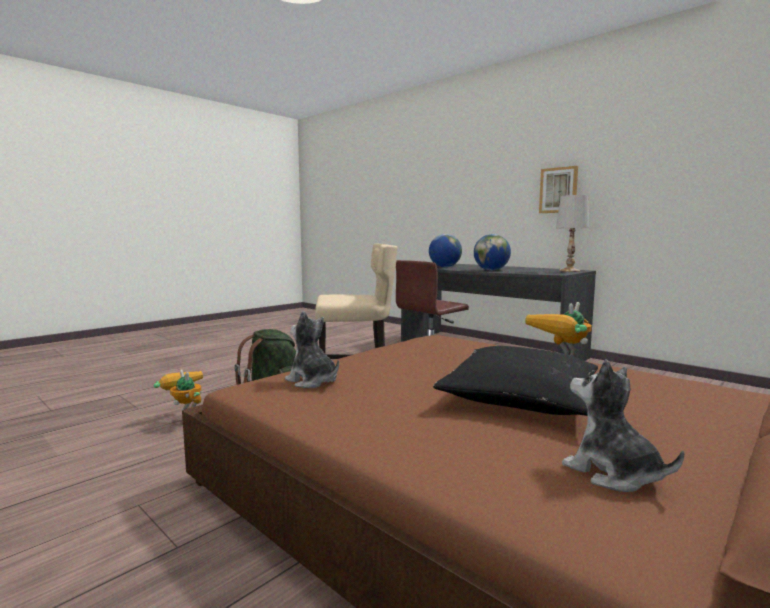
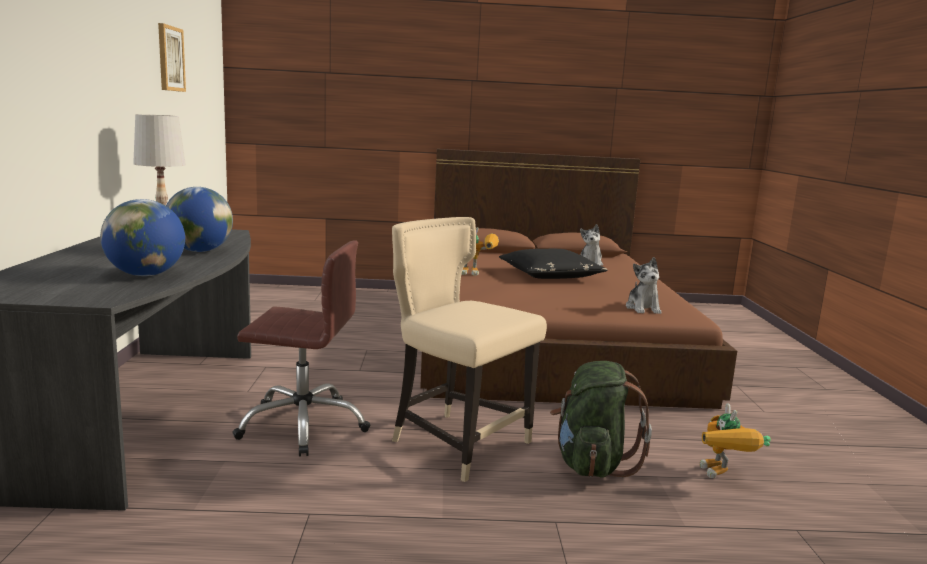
camera: 135 degrees left, 5 degrees up
(558, 190) = (87, 96): picture -> picture (170, 58)

